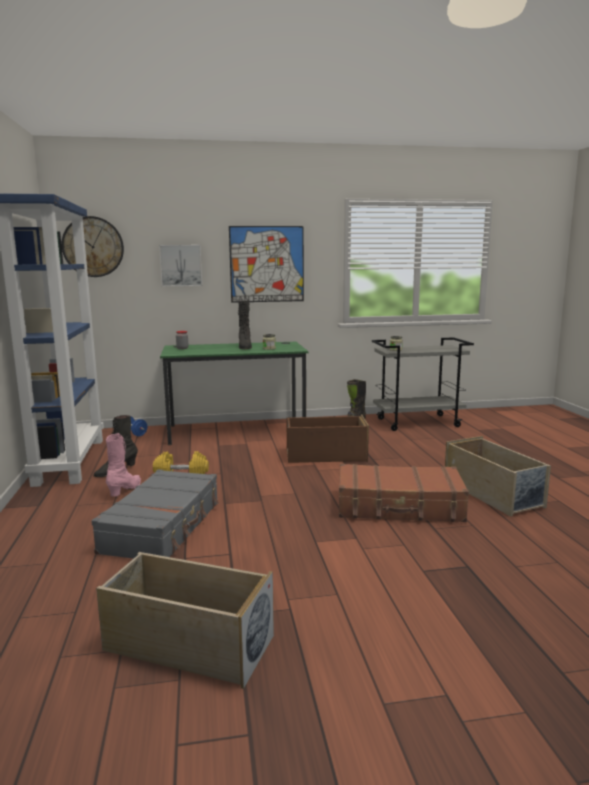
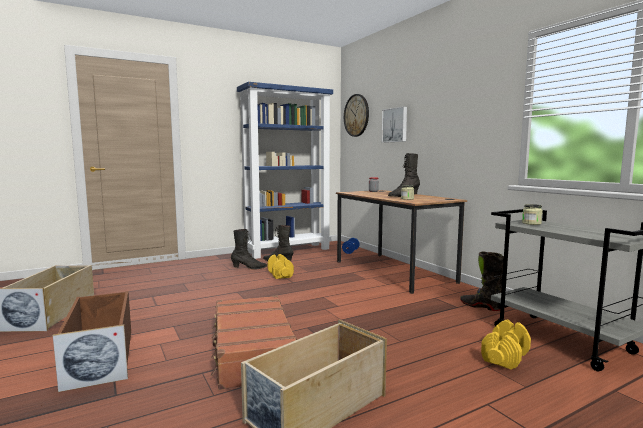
camera: 70 degrees right, 5 degrees down
(126, 490) = (249, 268): pink boot -> black boot
(163, 527) = (195, 284): grey suitcase -> none
(236, 431) = (393, 271): green desk -> brown desk
(267, 264) = (450, 119): picture -> none
(325, 456) = (365, 307): brown storage box -> brown storage box (100, 357)
(435, 439) = (505, 357): none -> yellow dumbbell

